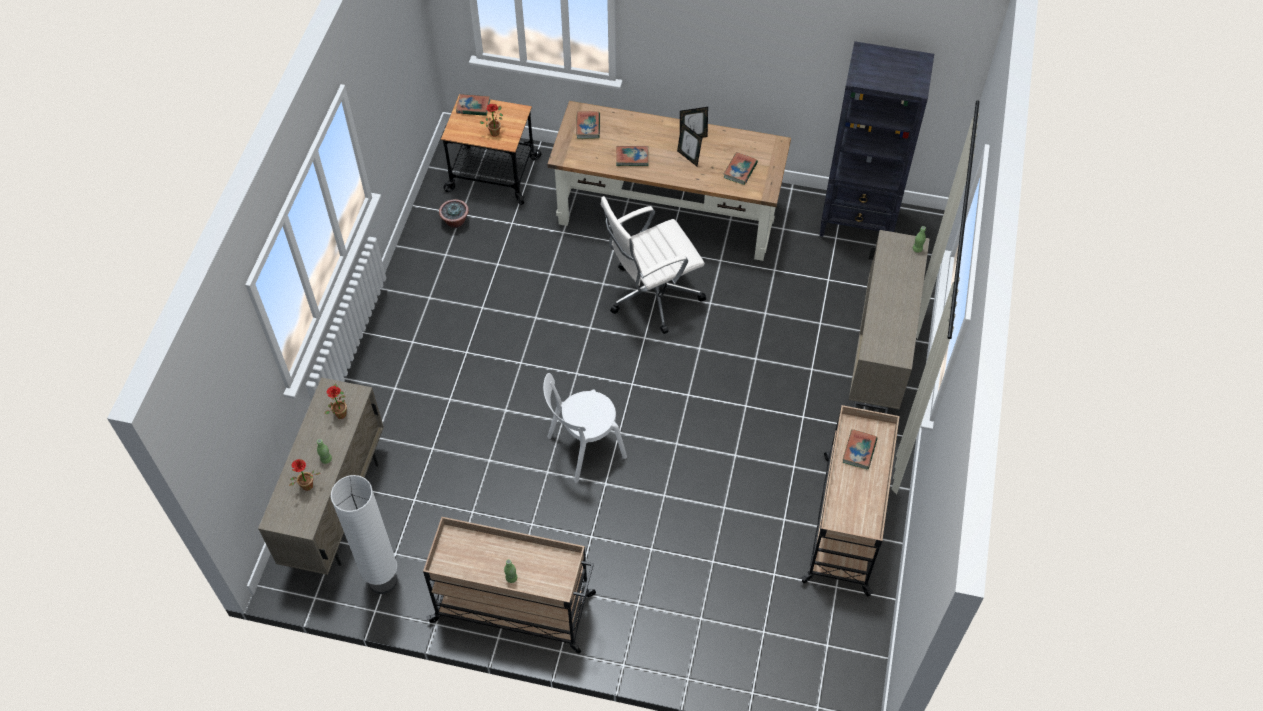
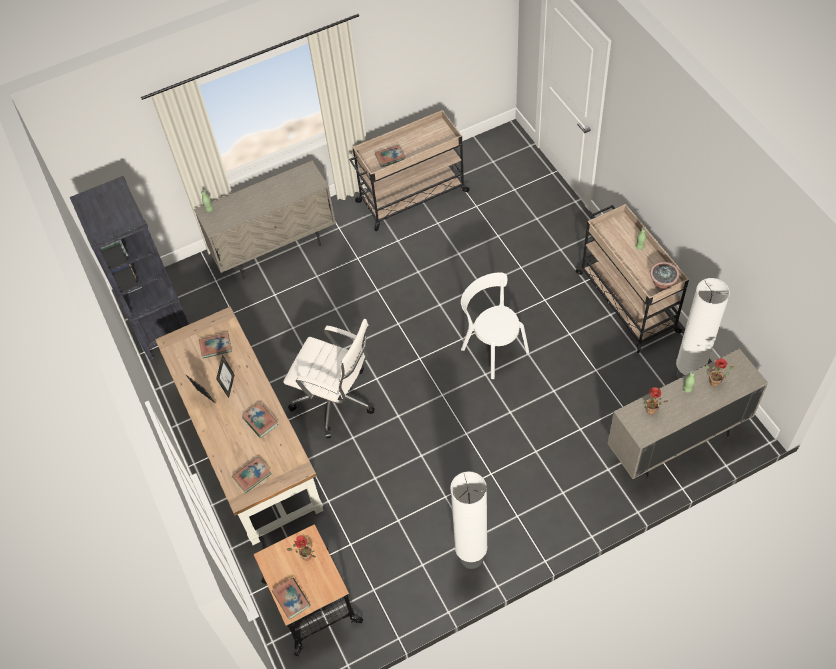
camera: 125 degrees left, 0 degrees up
(416, 288) = (471, 557): none -> white floor lamp
(455, 221) = (385, 587): potted plant -> potted plant (662, 284)
(583, 448) = (493, 348): white chair -> white chair turned 150 degrees counterclockwise

